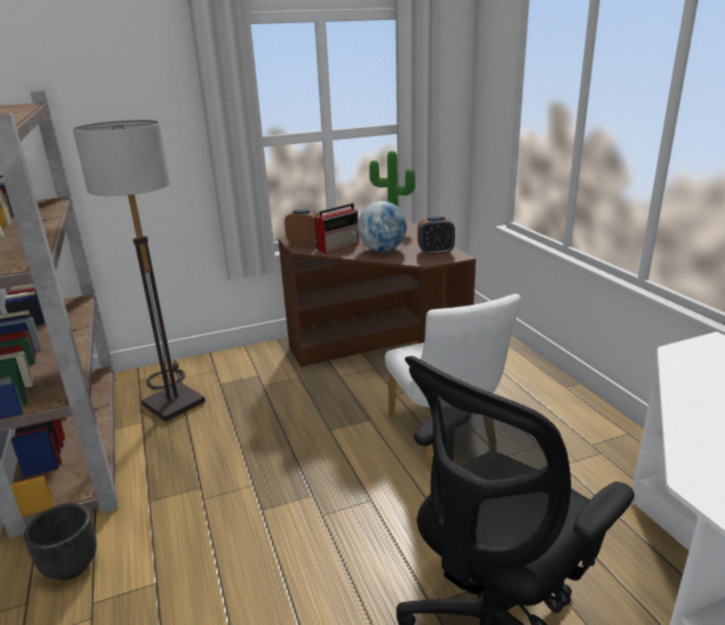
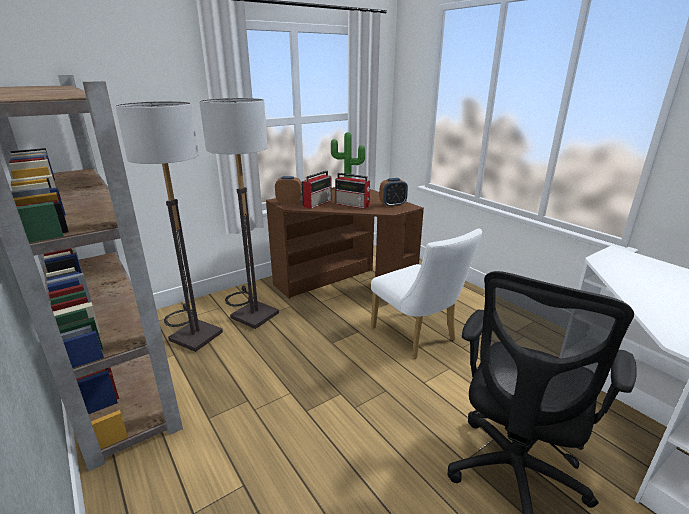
camera: 15 degrees left, 0 degrees up
(72, 566) = (160, 485): black planter -> none
(248, 379) = (250, 311): none -> floor lamp
(382, 250) = (353, 205): globe -> radio

